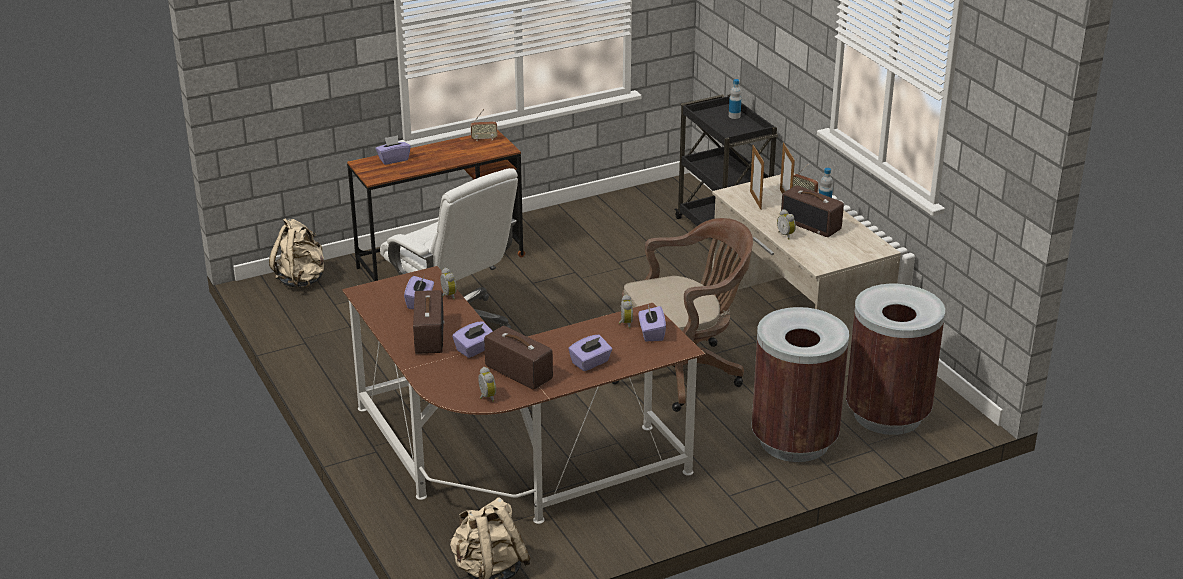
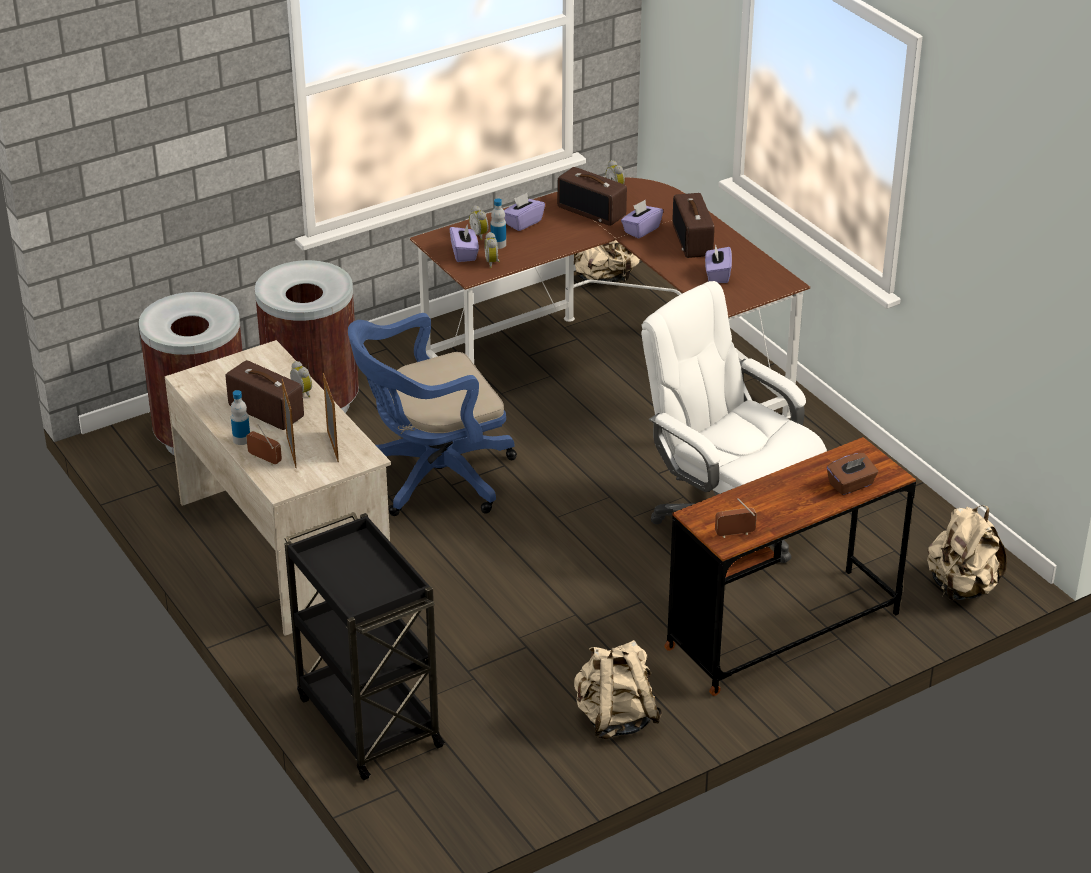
camera: 175 degrees right, 5 degrees up
(393, 159) = (851, 485): purple tissue box -> brown tissue box
(447, 296) = (690, 283): alarm clock -> alarm clock (480, 235)
(566, 225) = (615, 719): none -> beige backpack
(683, 372) = (431, 477): brown office chair -> blue office chair
(734, 116) = (346, 591): bottle -> bottle (498, 244)

